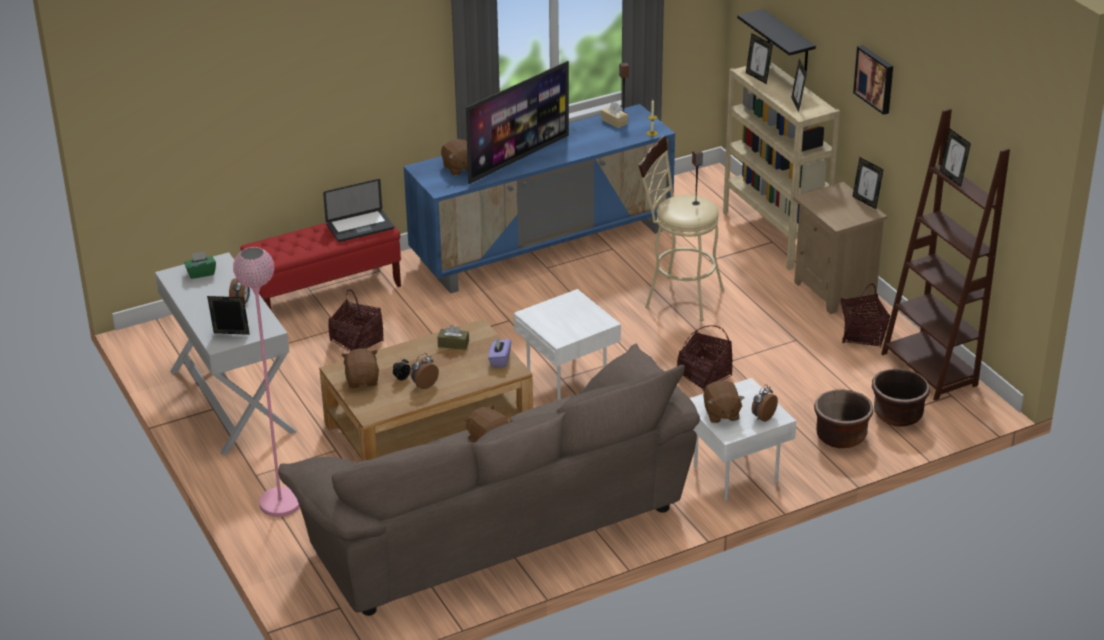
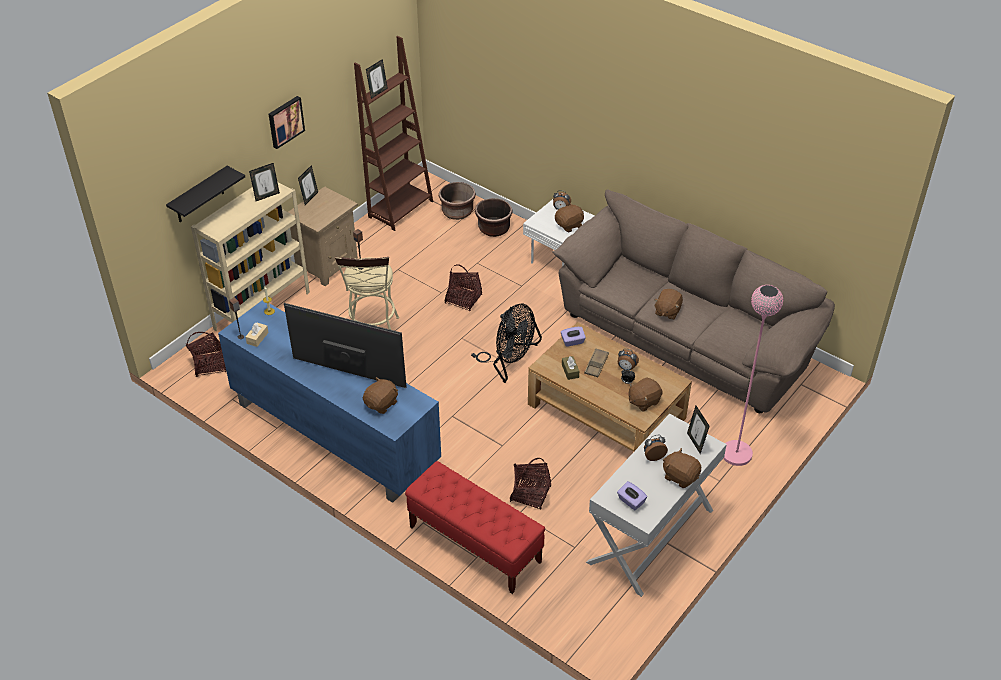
camera: 115 degrees left, 10 degrees up
(199, 311) = (680, 476): none -> brown plush toy
(201, 273) = (631, 501): green tissue box -> purple tissue box
(360, 227) = (446, 485): laptop -> none
(448, 365) = (596, 364): none -> brown tray
(569, 380) = (508, 360): white side table -> black fan
(758, 77) = (228, 224): picture frame -> none
(862, 335) = (376, 242): basket -> basket (210, 365)

